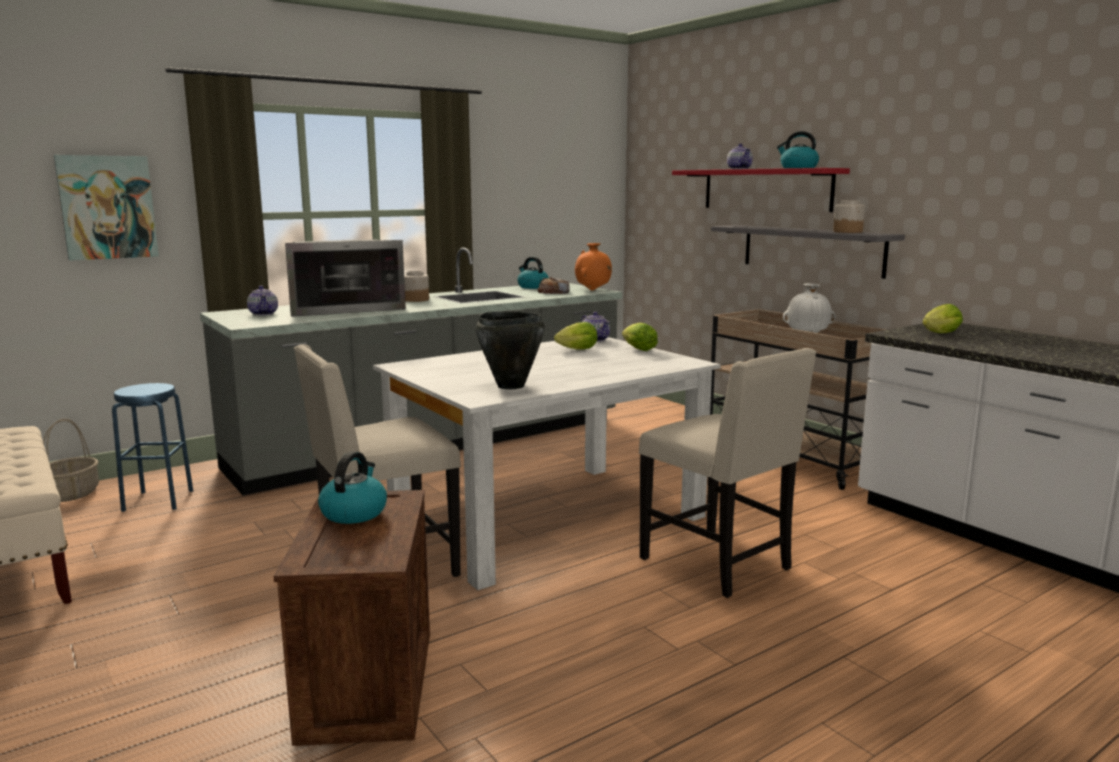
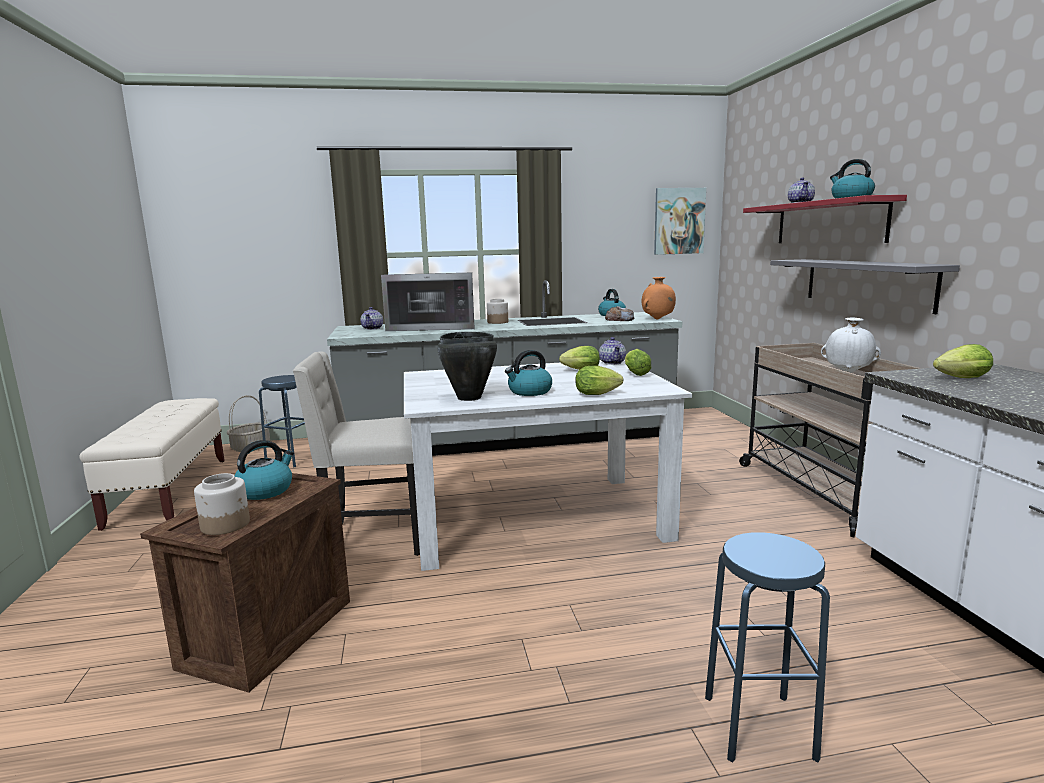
camera: 25 degrees right, 0 degrees up
(107, 207) = (281, 249): picture -> picture (679, 221)
(564, 375) = (529, 392): none -> kettle
(638, 371) = (599, 394): none -> lettuce
(719, 564) = (648, 592): beige chair -> none
(848, 232) = (895, 263): jar -> jar (226, 524)
(889, 642) = (758, 726): none -> blue stool

